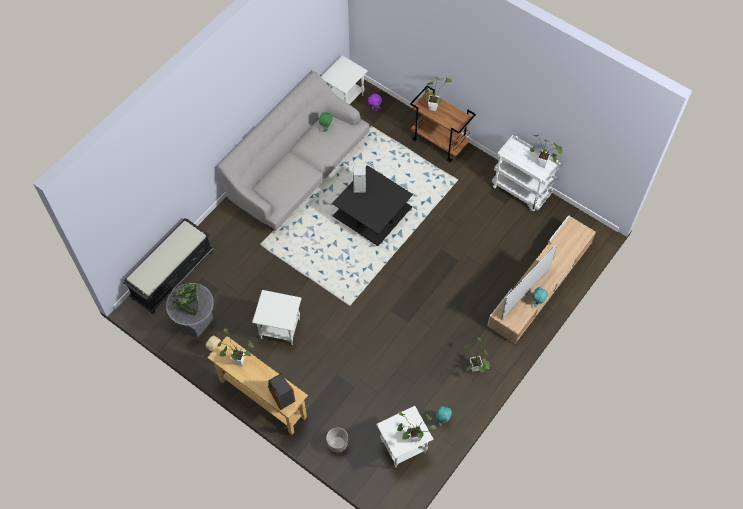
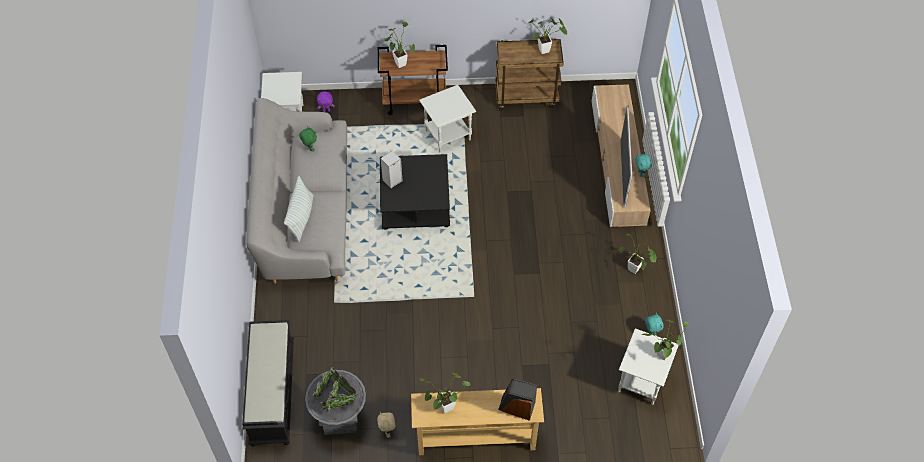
camera: 40 degrees left, 5 degrees down
(278, 172) = (301, 217): none -> pillow
(279, 328) = (429, 364): white side table -> white side table (447, 135)
(337, 443) = (583, 424): planter -> none
(521, 191) = (527, 96): white cart -> brown cart

